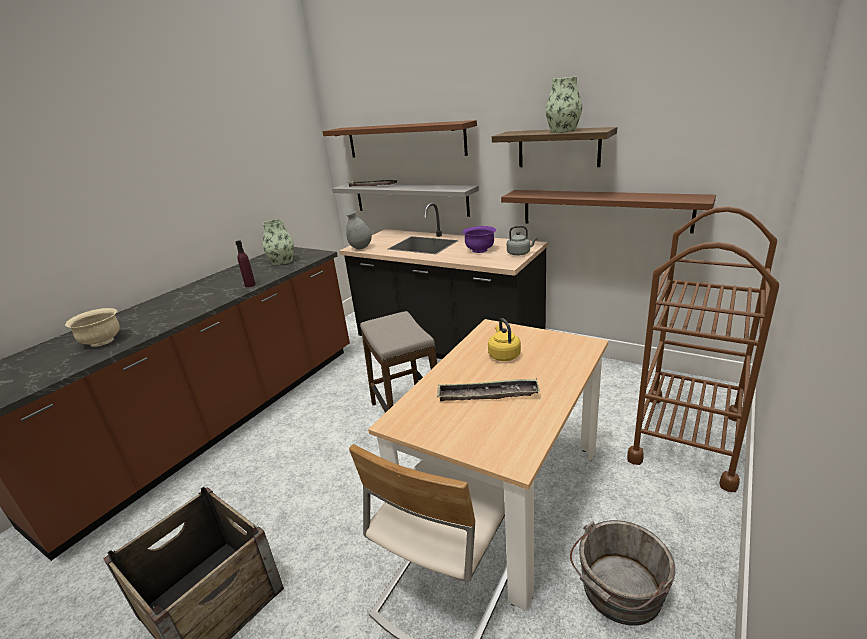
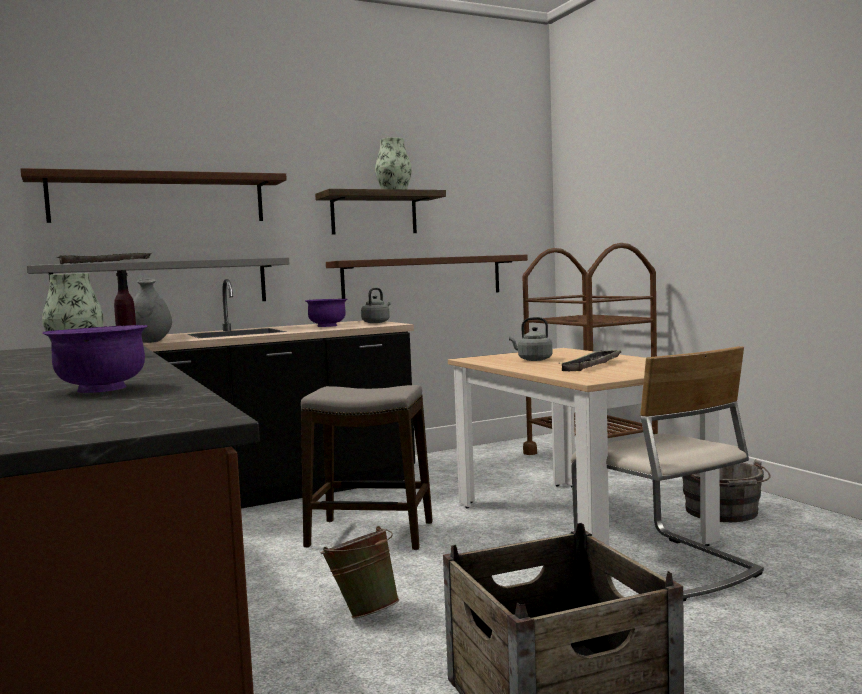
camera: 60 degrees left, 20 degrees down
(102, 341) = (102, 389): beige bowl -> purple bowl
(297, 470) = (363, 612): none -> green bucket
(503, 355) = (533, 360): yellow kettle -> grey kettle

